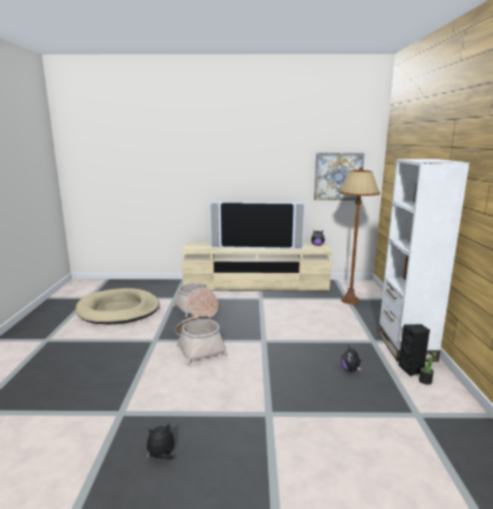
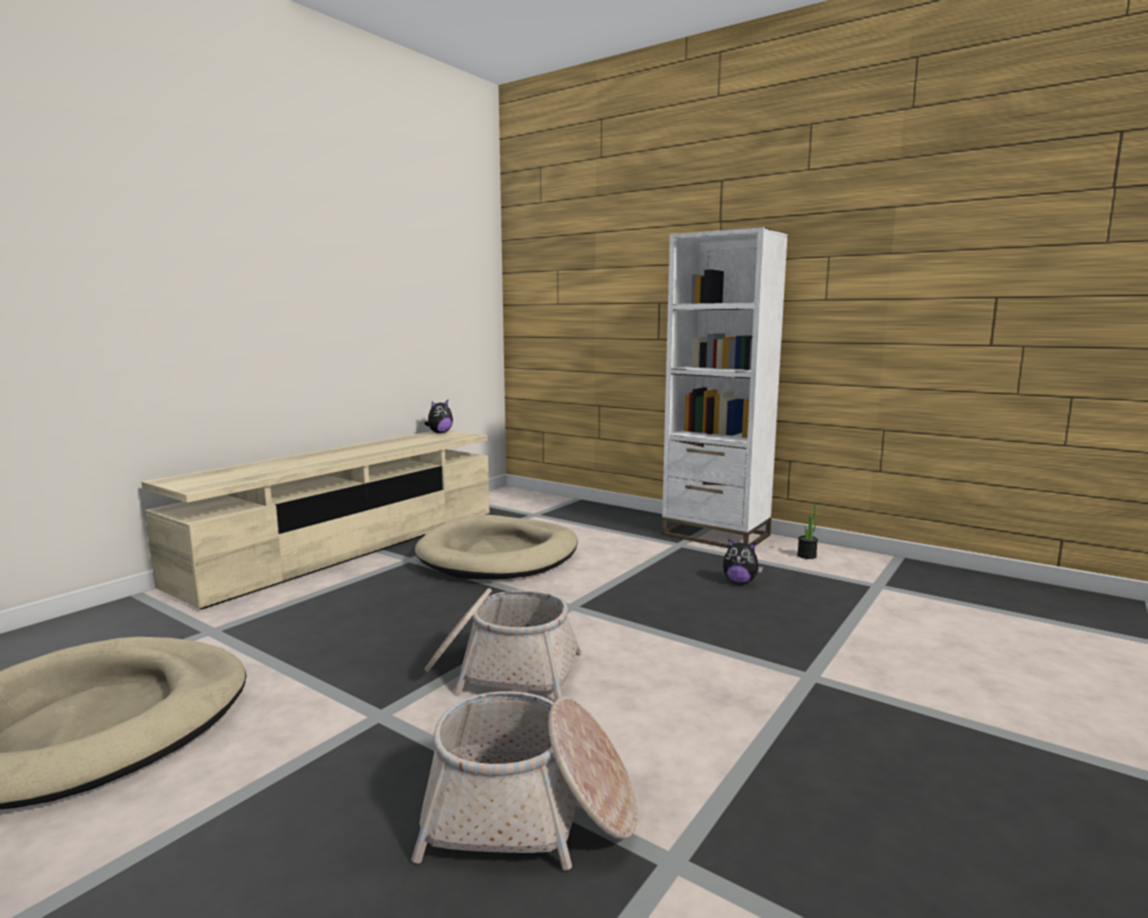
camera: 55 degrees left, 5 degrees down
(161, 456) = (888, 838): plush toy -> none
(196, 310) = (332, 626): basket -> basket (530, 814)
(256, 247) = (343, 453): television -> none
(290, 310) = (499, 555): none -> beige dog bed
(338, 176) = (446, 295): picture -> none
(350, 300) = (543, 515): brown floor lamp -> none
(411, 370) = (775, 552): black speaker -> none

